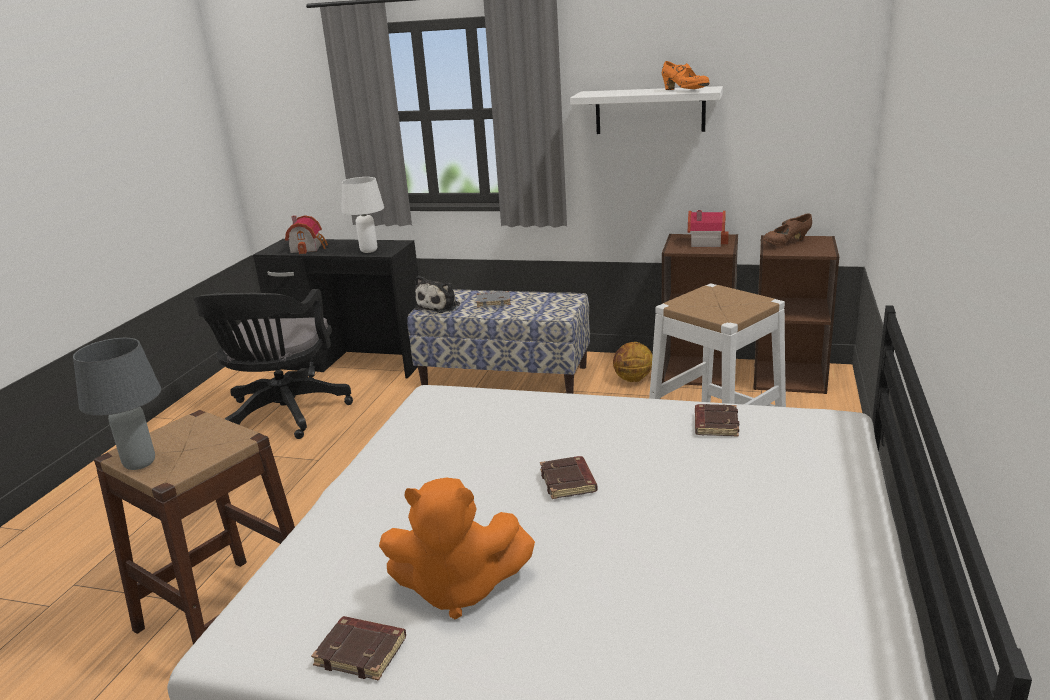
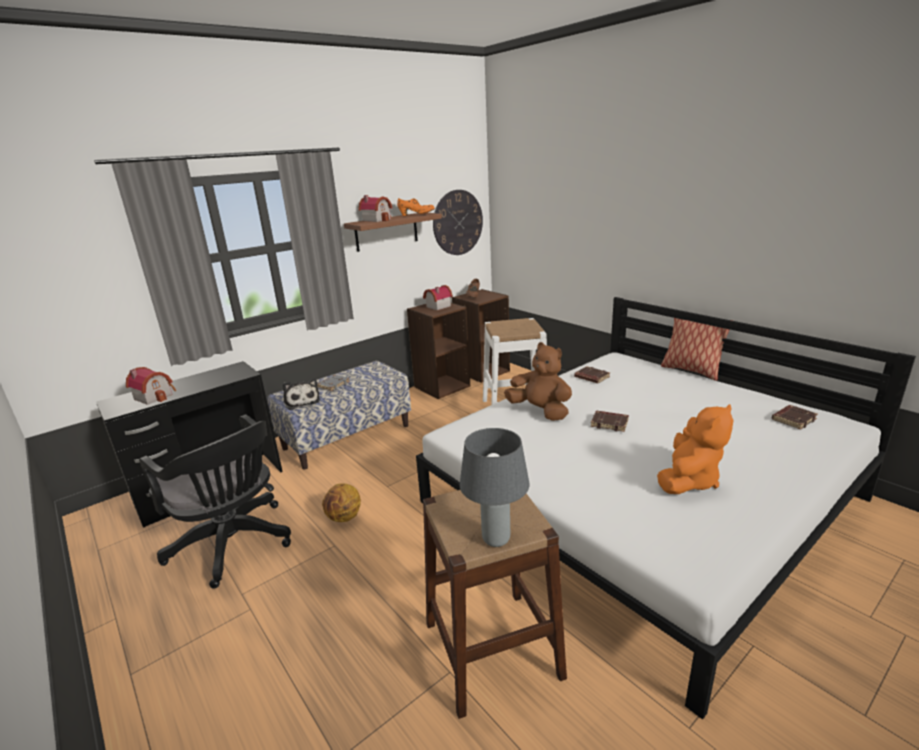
camera: 55 degrees left, 0 degrees up
(362, 652) = (732, 523): brown book -> brown book (793, 419)
(369, 250) = (226, 377): white table lamp -> none
(551, 425) = (540, 411): none -> brown plush toy
(621, 91) = (377, 220): none -> toy house
(633, 380) = (421, 404): basketball -> basketball (344, 517)
(650, 110) = (386, 231): white shelf -> brown shelf
(797, 110) = (458, 222): none -> wall clock
(892, 502) = (691, 371): none -> pillow

